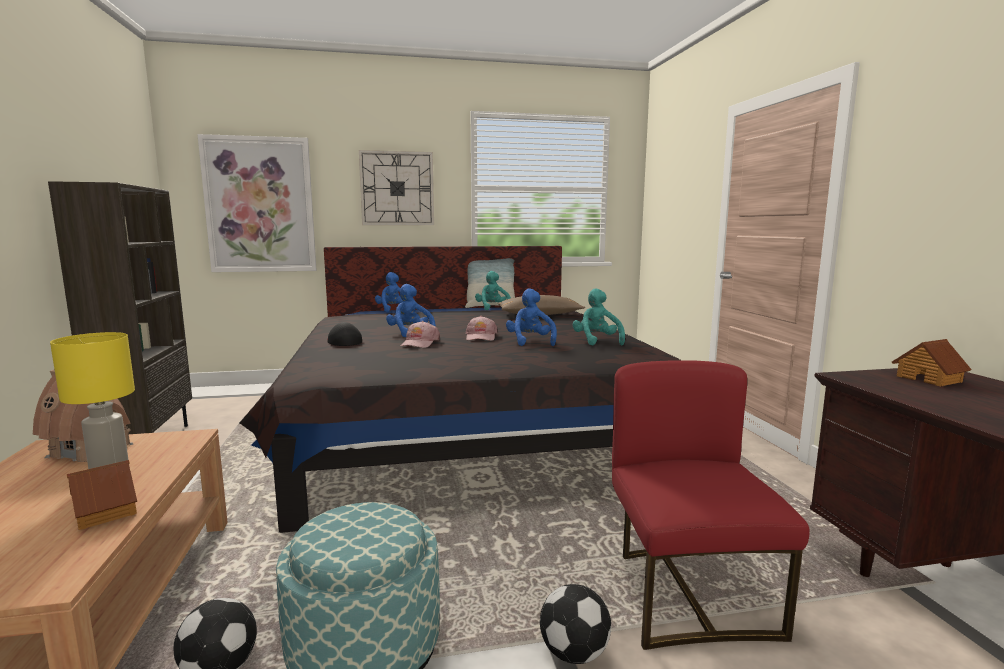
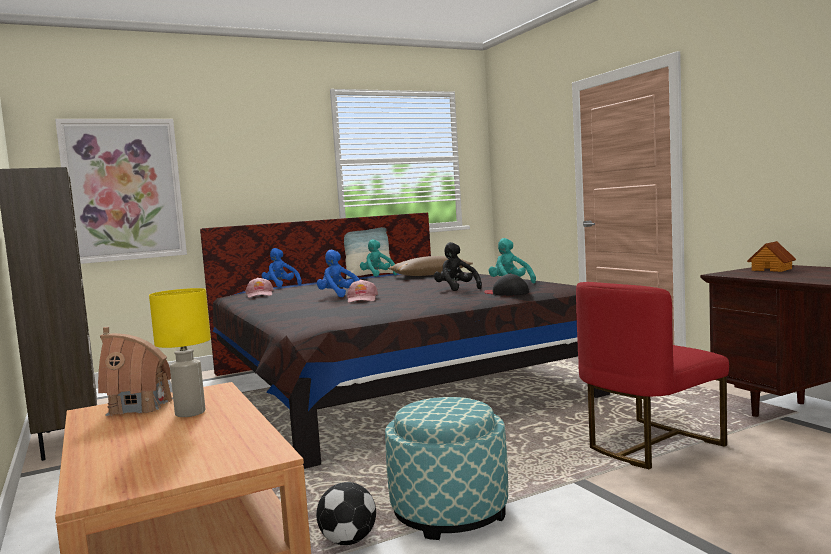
camera: 15 degrees left, 5 degrees down
(104, 512) = (234, 427): toy house -> none
(343, 341) = (287, 306): black cap -> black cap (506, 293)
(397, 188) = (264, 166): wall clock -> none
(481, 337) = (408, 291): pink cap -> pink cap (260, 295)
(530, 342) = (456, 289): blue plush toy -> black plush toy
(573, 652) = (596, 483): football -> none
(687, 594) = (649, 445): red chair -> red chair turned 105 degrees counterclockwise

